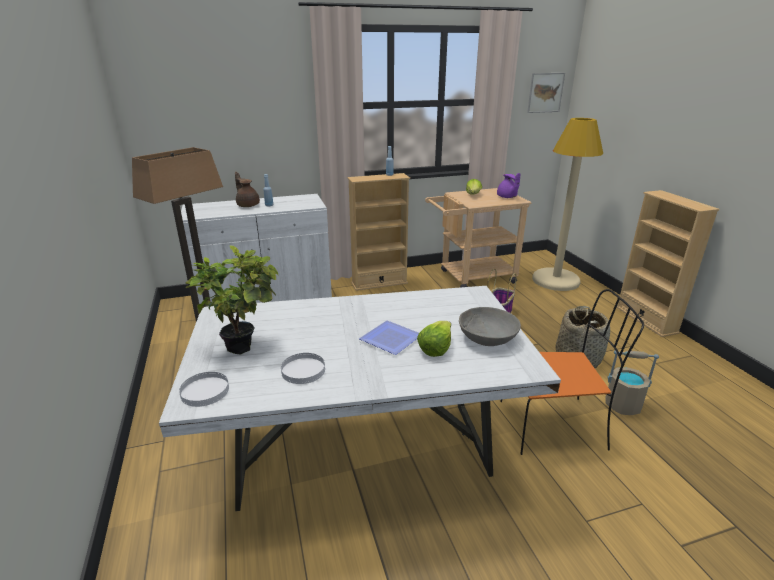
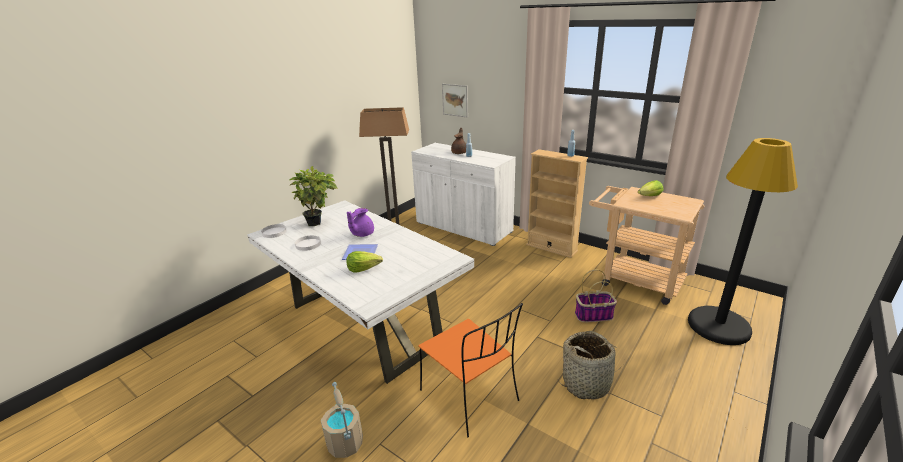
camera: 55 degrees right, 0 degrees up
(487, 338) = (393, 280): grey bowl -> none
(507, 197) = (676, 209): purple teapot -> purple teapot (361, 234)
(545, 92) = (802, 100): picture -> picture (455, 100)
(555, 280) = (718, 326): beige floor lamp -> black floor lamp
(623, 405) = (543, 432): beige bucket -> beige bucket (345, 443)
(646, 319) = (741, 415): beige bookcase -> none

